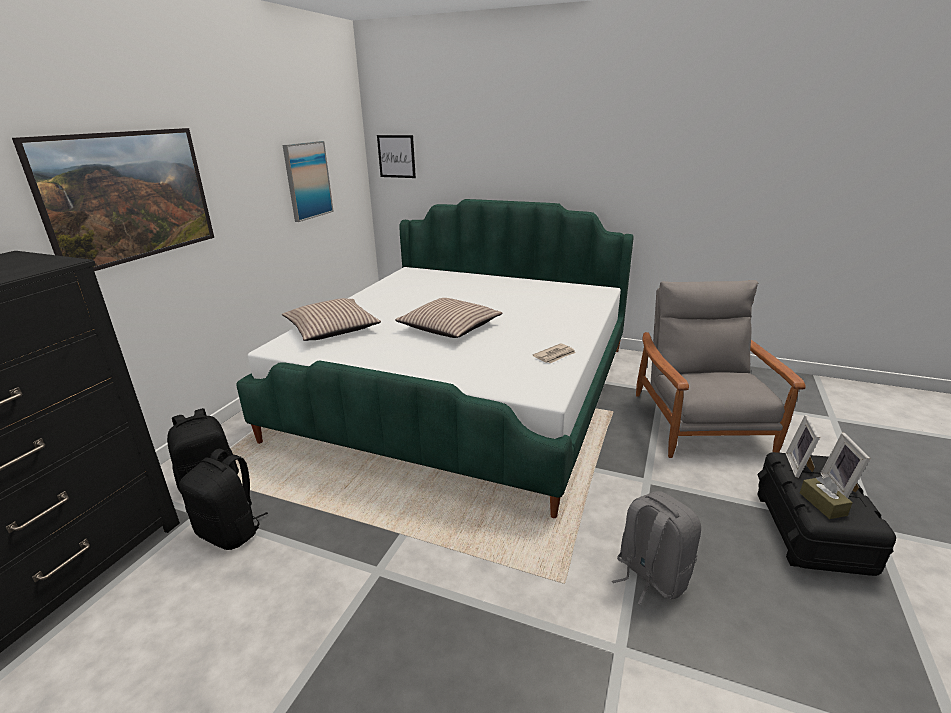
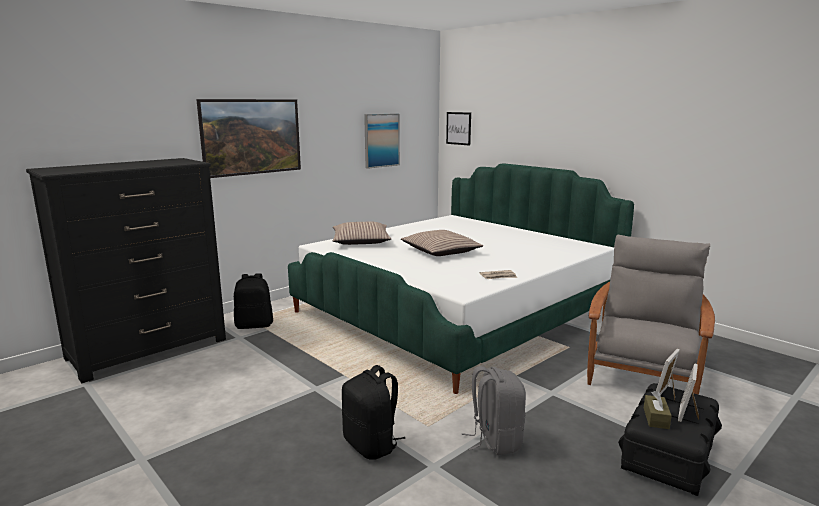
camera: 25 degrees right, 10 degrees down
(231, 532) = (249, 350): black backpack -> black backpack (372, 445)

